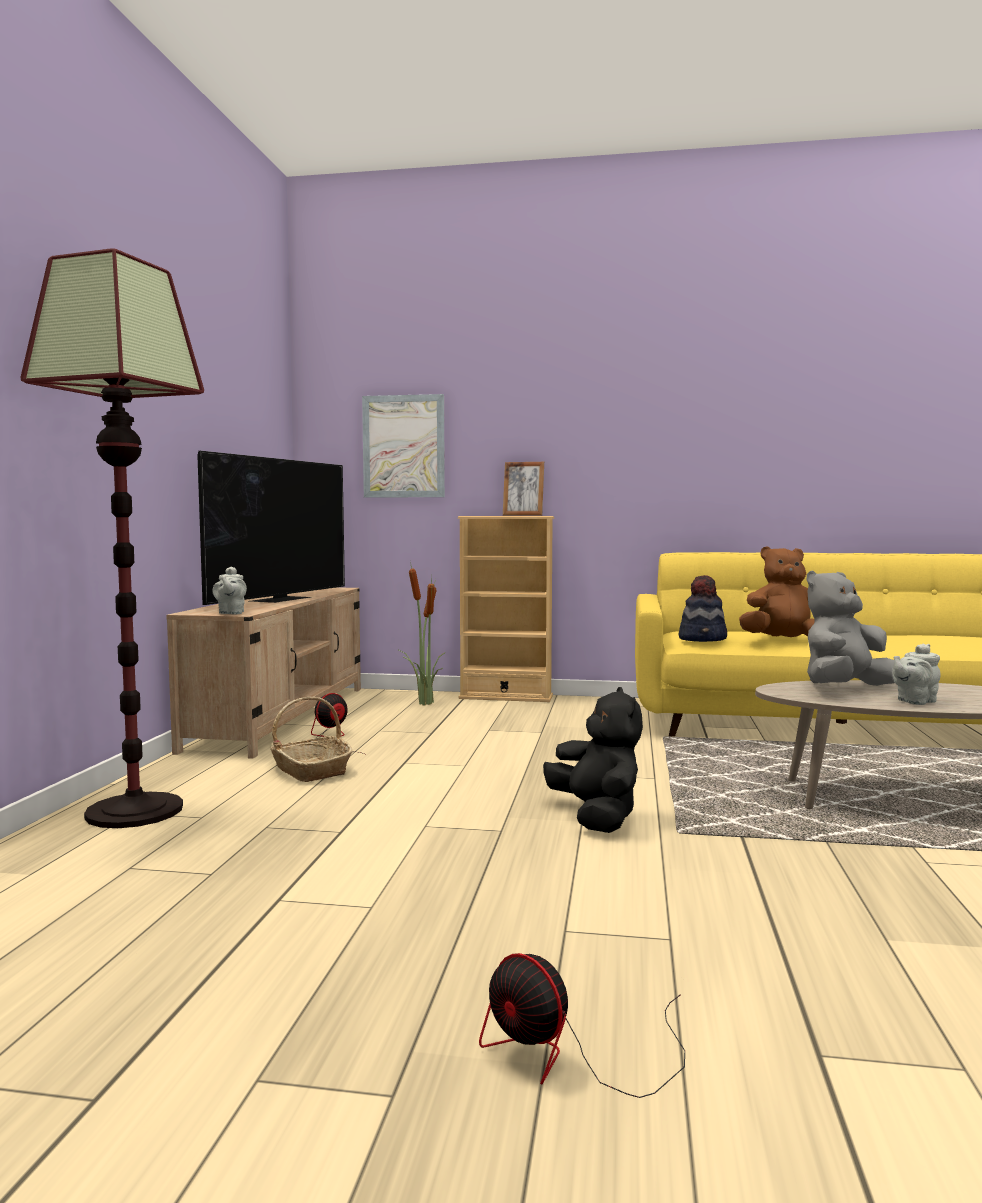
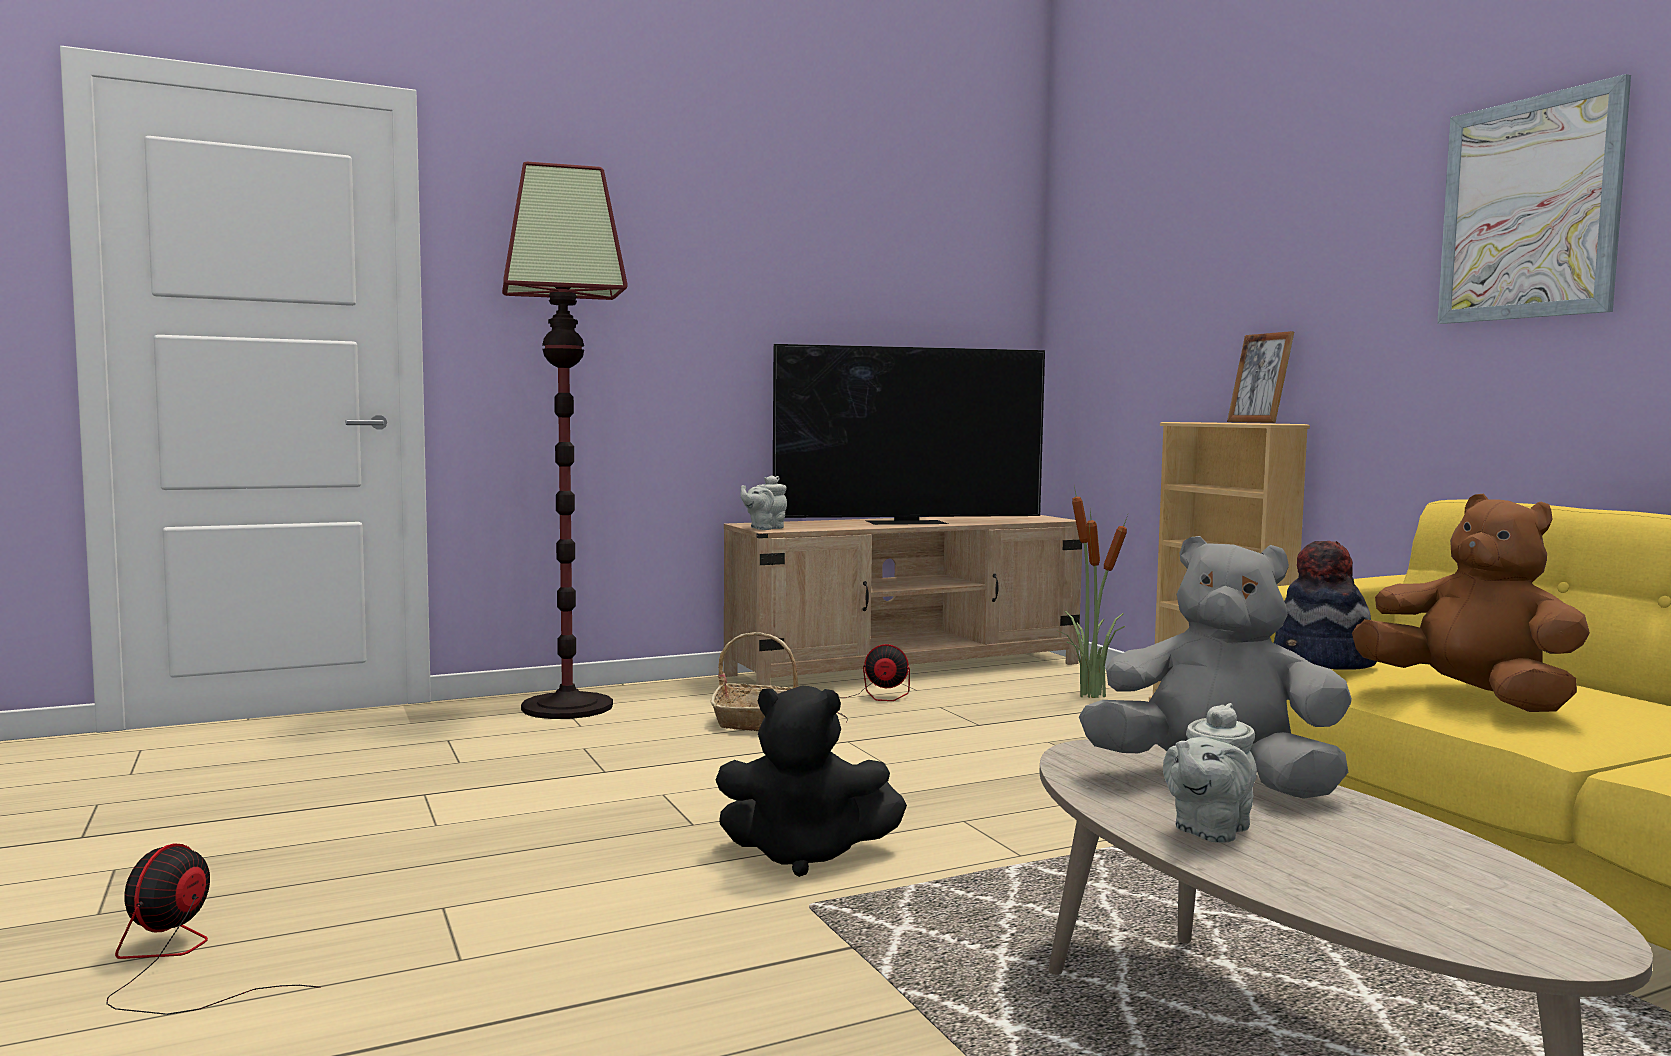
camera: 55 degrees right, 0 degrees up
(403, 446) = (1140, 319): picture -> picture (1529, 209)
(596, 817) = (804, 855): black plush toy -> black plush toy turned 60 degrees clockwise
(914, 701) = (1208, 830): grey teapot -> grey teapot turned 75 degrees counterclockwise

